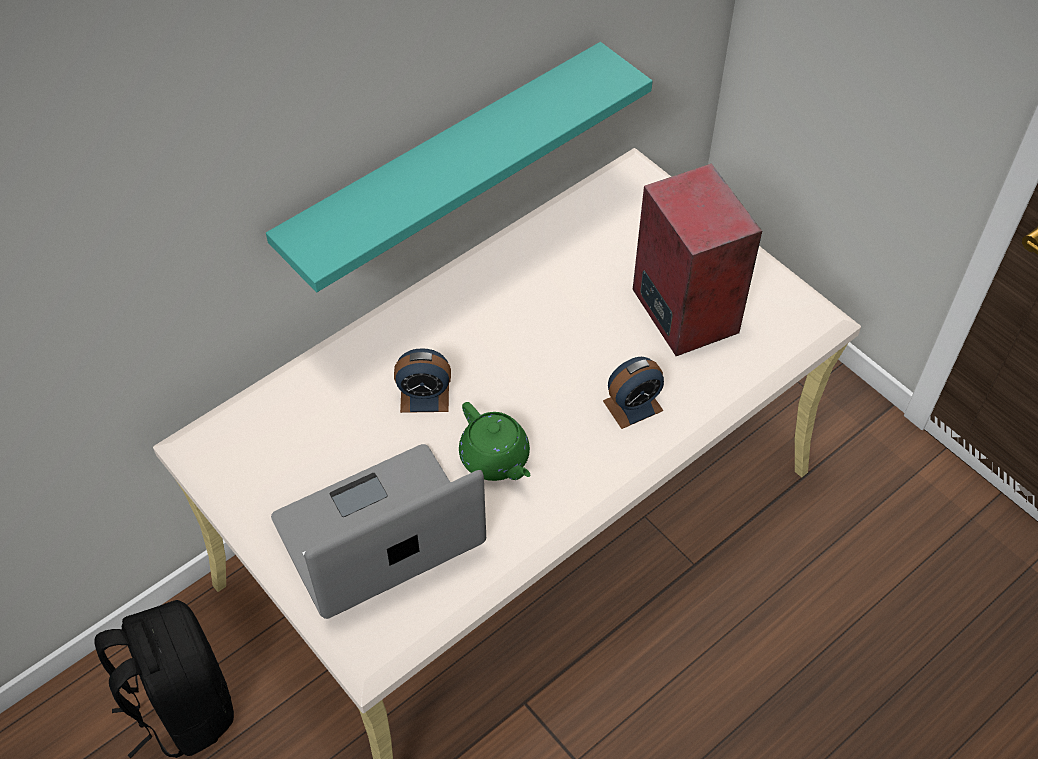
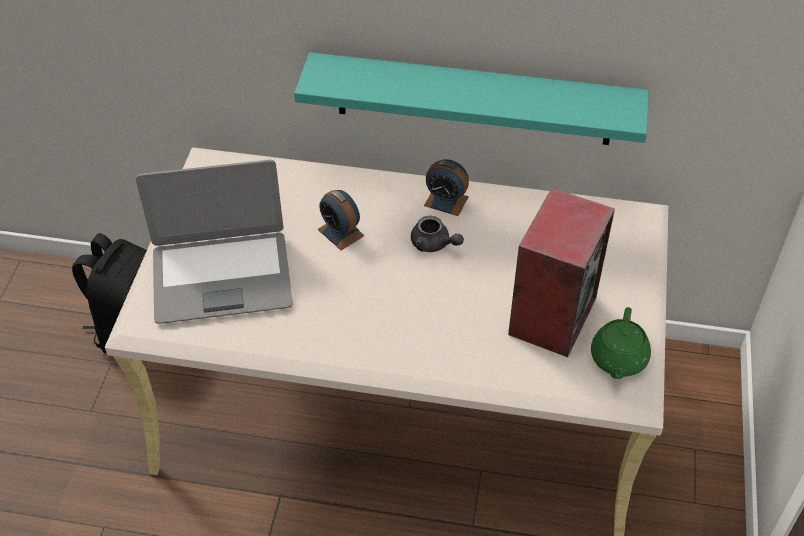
camera: 50 degrees right, 5 degrees down
(379, 535) = (222, 277): laptop -> laptop turned 150 degrees clockwise
(495, 459) = (329, 295): green teapot -> green teapot (618, 360)
(516, 335) = (434, 244): none -> grey teapot
(632, 405) = (442, 337): alarm clock -> alarm clock (446, 201)

